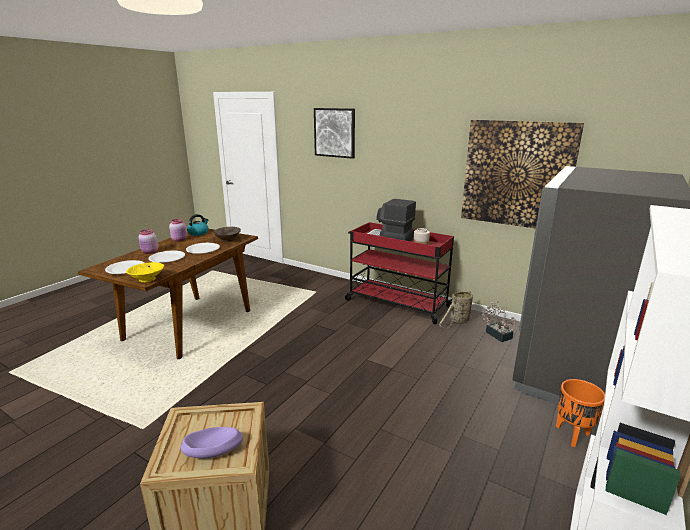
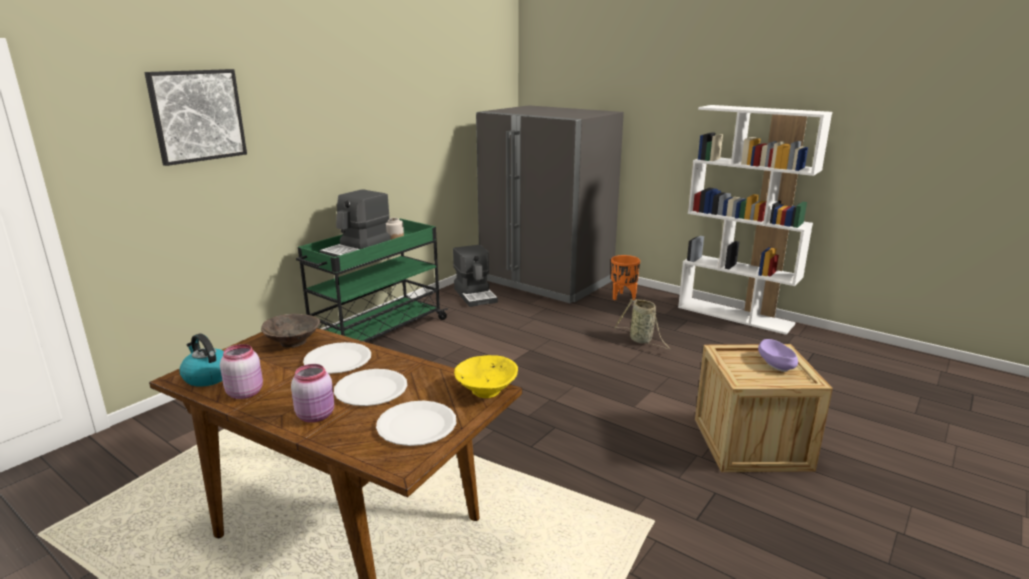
camera: 85 degrees left, 0 degrees up
(396, 303) = (377, 334): red cart -> green cart
(458, 321) = (443, 307): basket -> basket (642, 340)
(496, 334) = (475, 295): potted plant -> coffee machine
(517, 174) = (431, 130): picture -> none

